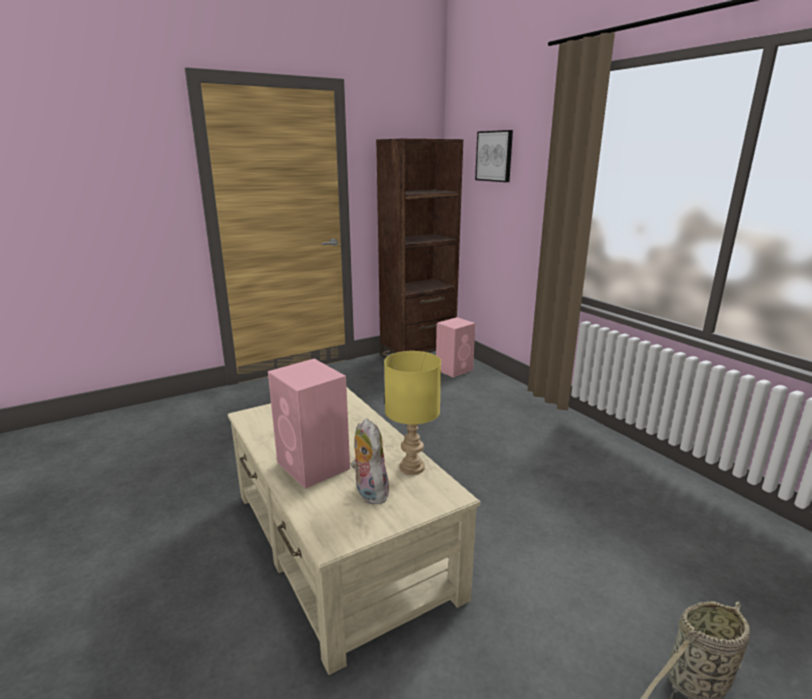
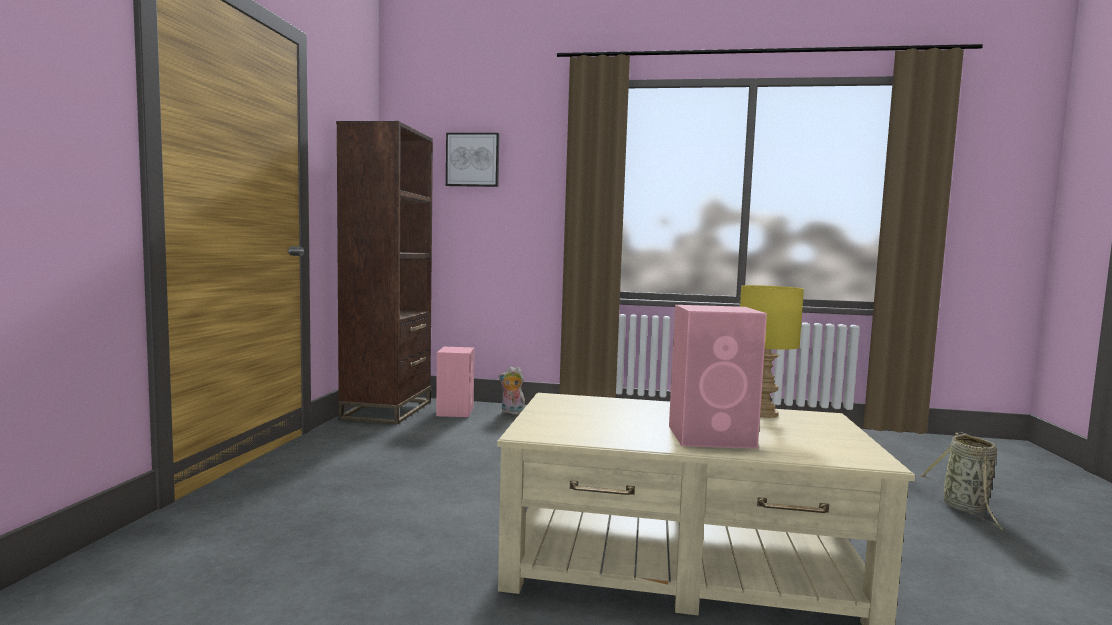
camera: 50 degrees left, 15 degrees down
(368, 492) = (793, 433): plush toy -> plush toy (511, 412)

